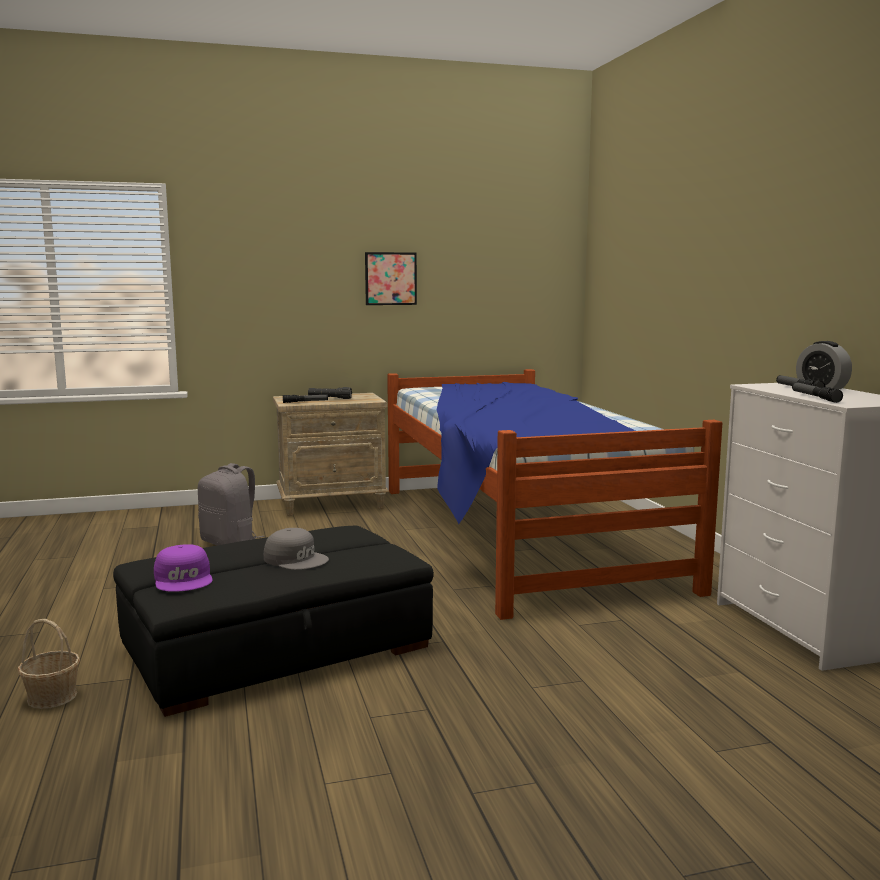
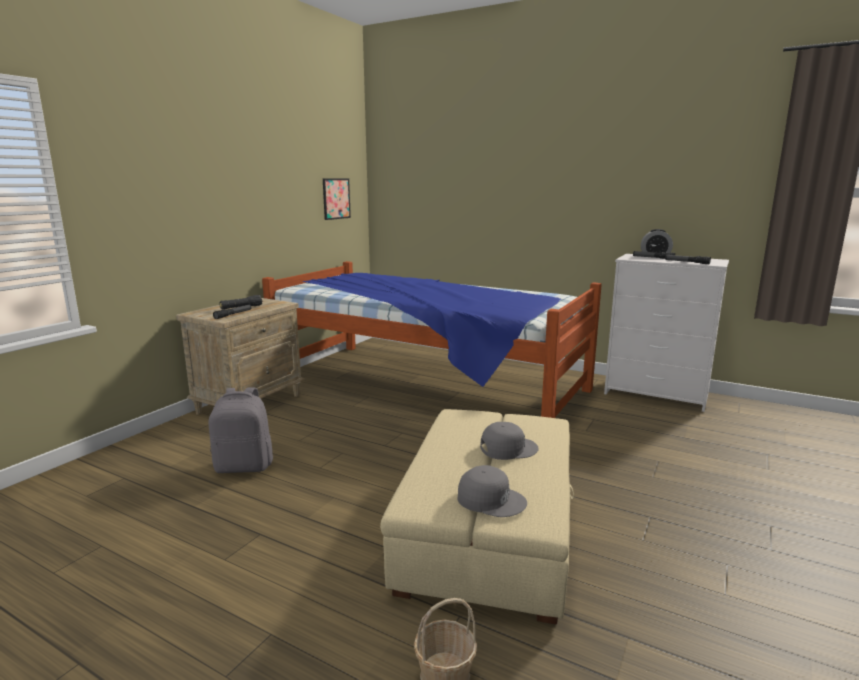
camera: 45 degrees left, 5 degrees up
(184, 579) = (491, 499): purple cap -> grey cap
(276, 647) = (488, 528): black ottoman -> beige ottoman
(390, 278) = (256, 192): picture -> picture (336, 198)

